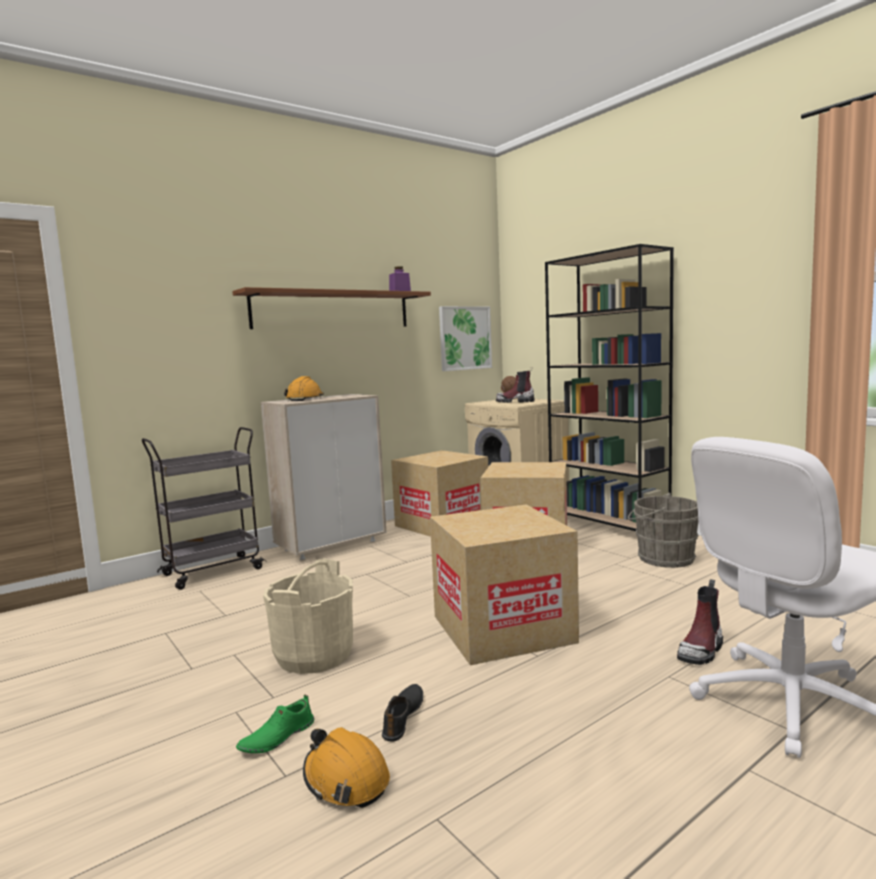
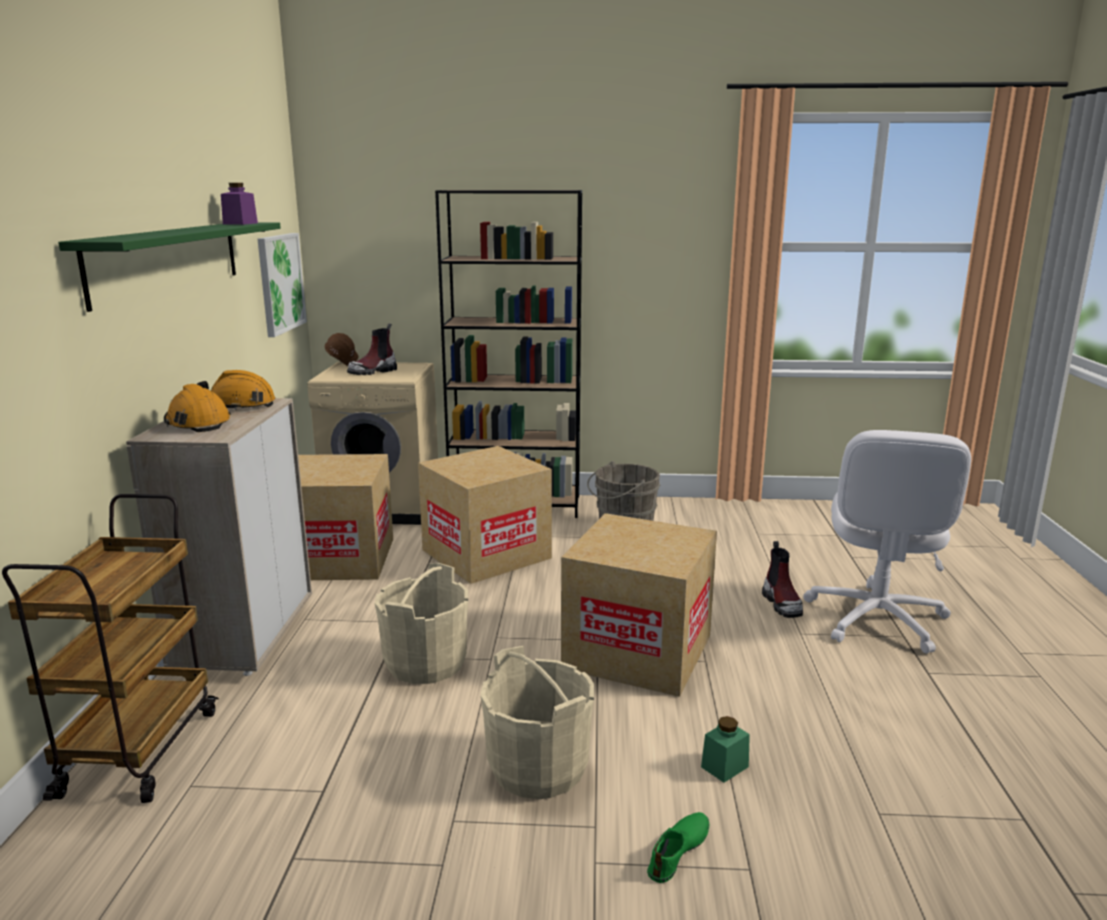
camera: 50 degrees left, 10 degrees up
(213, 571) = (140, 752): grey cart -> brown cart
(277, 737) = (679, 851): green shoe -> green shoe turned 135 degrees counterclockwise
(333, 310) = (168, 260): brown shelf -> green shelf
(346, 780) = (789, 837): orange hard hat -> orange hard hat (239, 405)
(376, 584) = (425, 663): none -> beige bucket
(403, 717) = (724, 767): black shoe -> green jar

